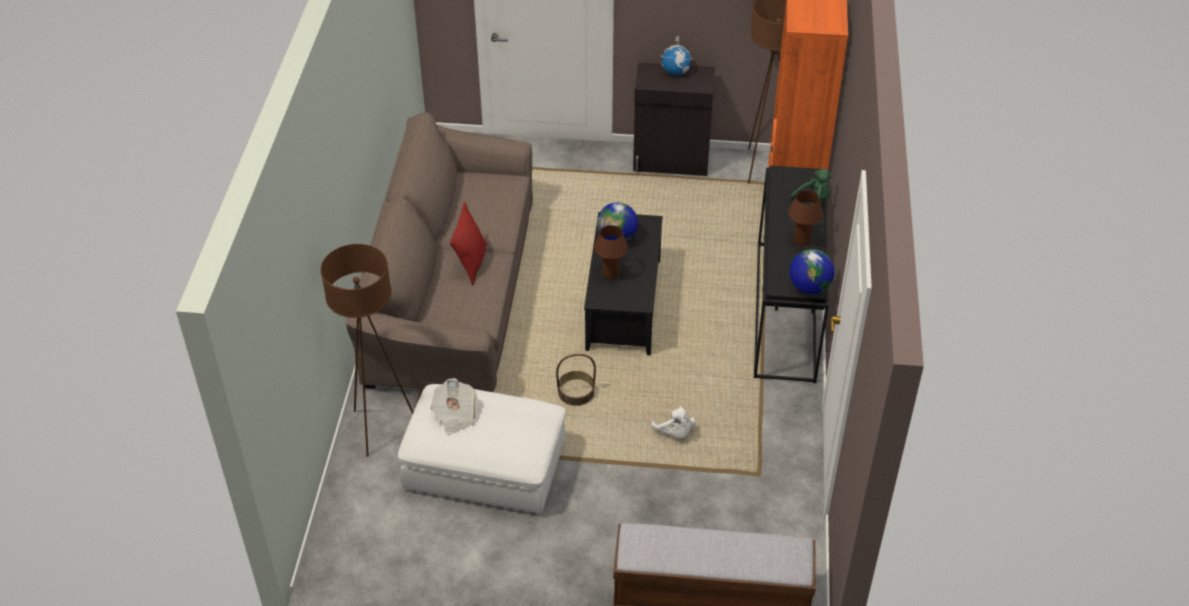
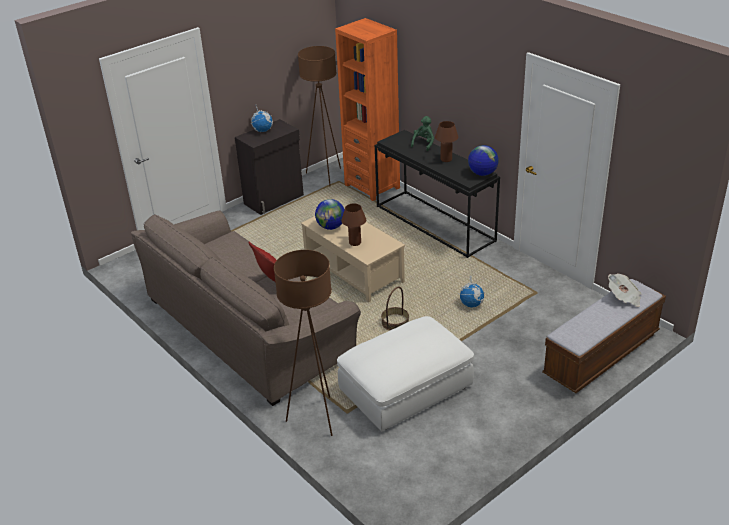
camera: 45 degrees left, 10 degrees down
(455, 415) = (385, 355): newspaper -> newspaper (624, 298)
(622, 304) = (353, 271): black coffee table -> beige coffee table
(675, 433) = (471, 304): white plush toy -> globe

